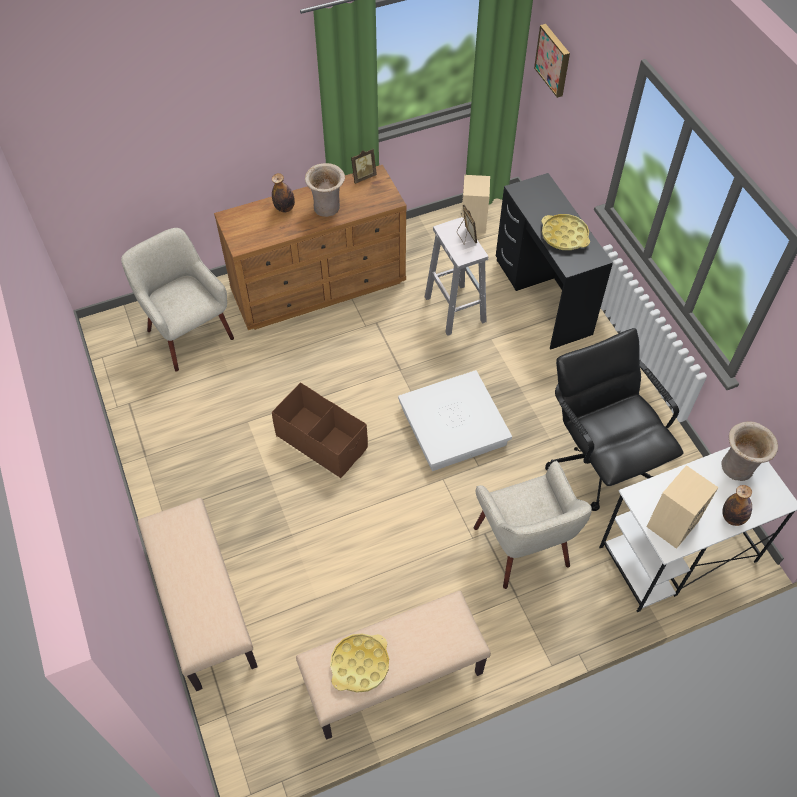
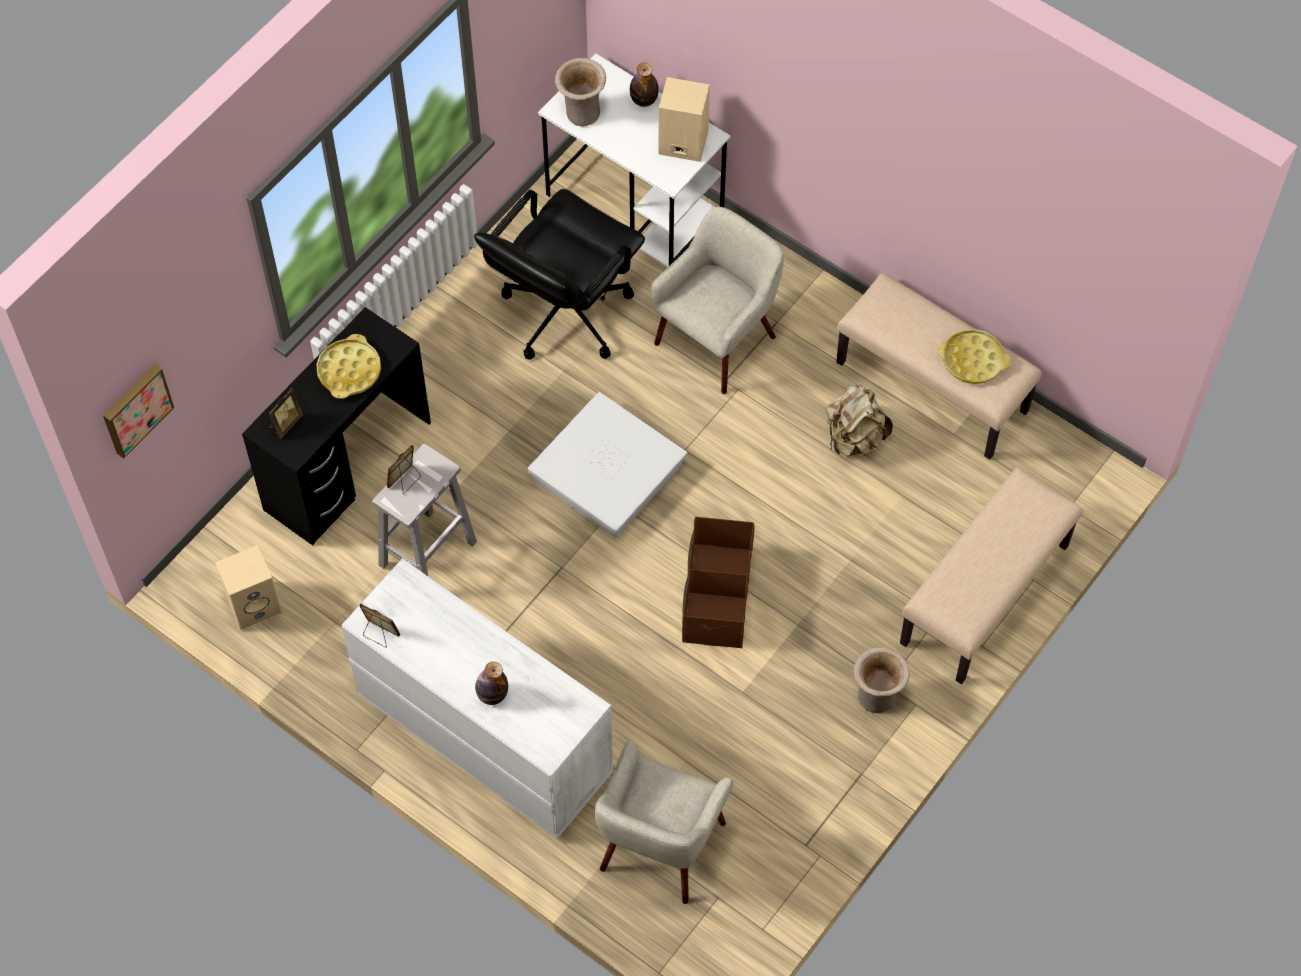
camera: 120 degrees left, 5 degrees up
(320, 286) = (483, 733): brown dresser -> white dresser
(327, 208) = (462, 644): beige vase -> beige vase (876, 695)
(384, 593) = (854, 438): none -> beige backpack
(543, 193) = (285, 423): none -> picture frame

